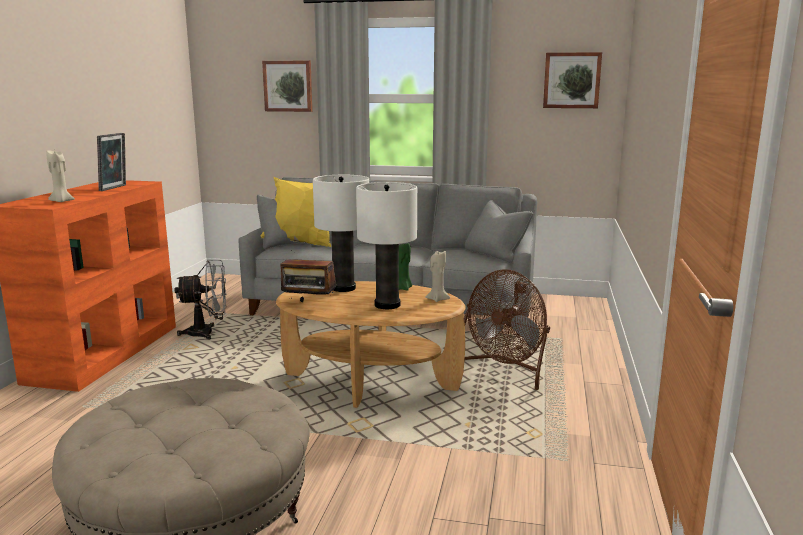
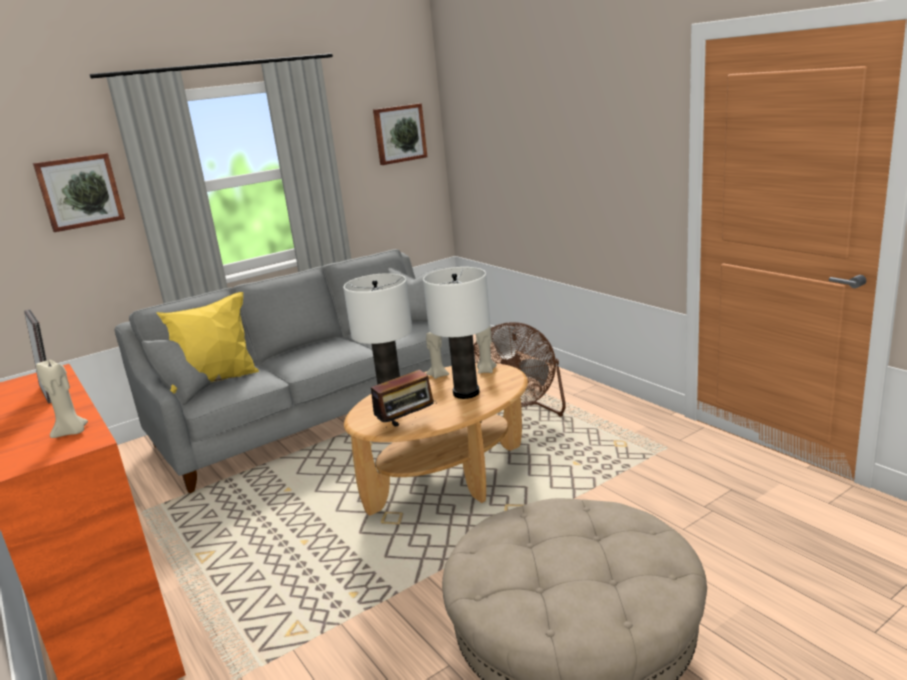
camera: 45 degrees left, 5 degrees up
(207, 333) = (186, 534): grey fan -> none
(404, 288) = (438, 375): green candle -> beige candle

